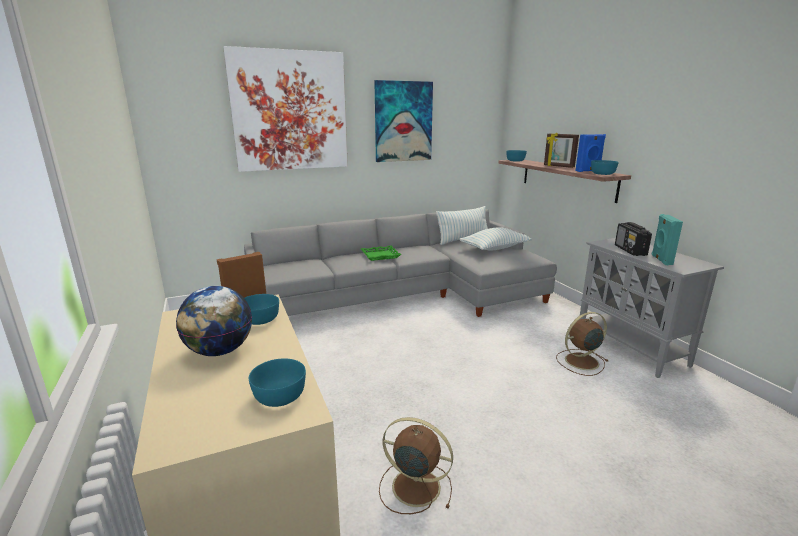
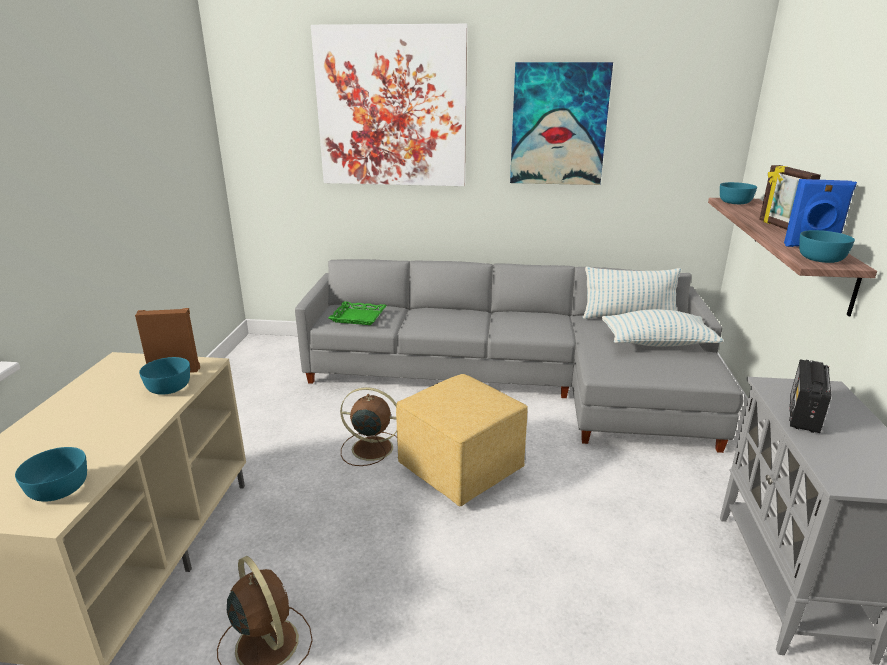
camera: 30 degrees right, 5 degrees up
(219, 351) = (88, 416): globe -> none
(380, 256) = (476, 320): green tray -> green tray (358, 317)
(427, 348) = (462, 469): none -> yellow ottoman
(580, 361) = (665, 571): brown fan -> brown fan (370, 448)
(661, 260) = (833, 450): turquoise speaker -> none

